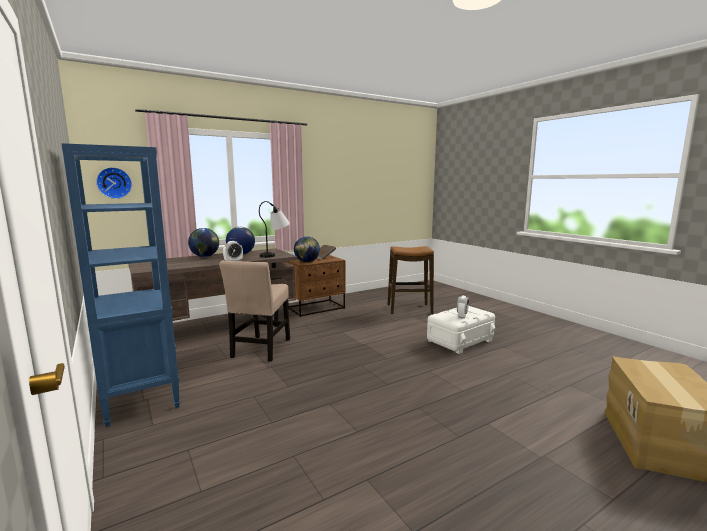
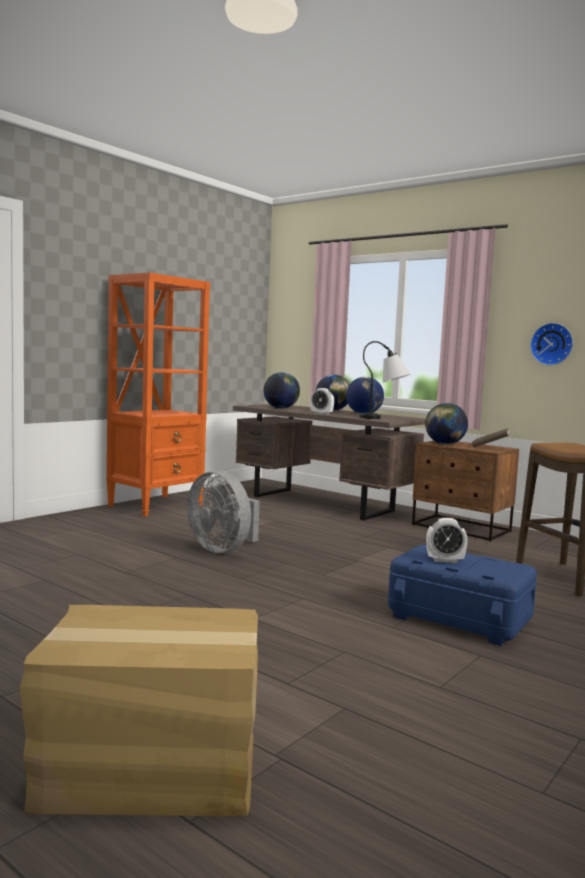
camera: 70 degrees right, 5 degrees down
(114, 183) = (292, 321): wall clock -> wall clock (552, 344)
(141, 397) = (156, 505): blue bookcase -> orange bookcase
(178, 265) = (281, 408): none -> globe
(260, 349) = (285, 522): beige chair -> none
(317, 382) = (223, 549): none -> grey fan
(460, 340) = (459, 618): white storage box -> blue storage box

